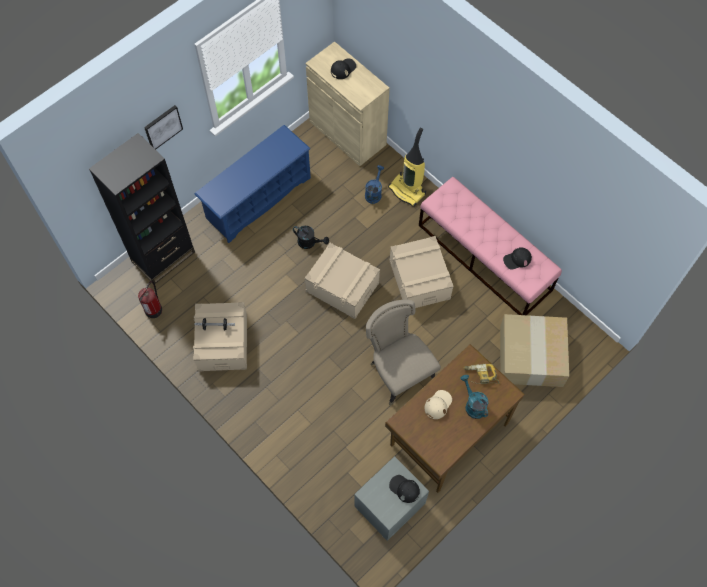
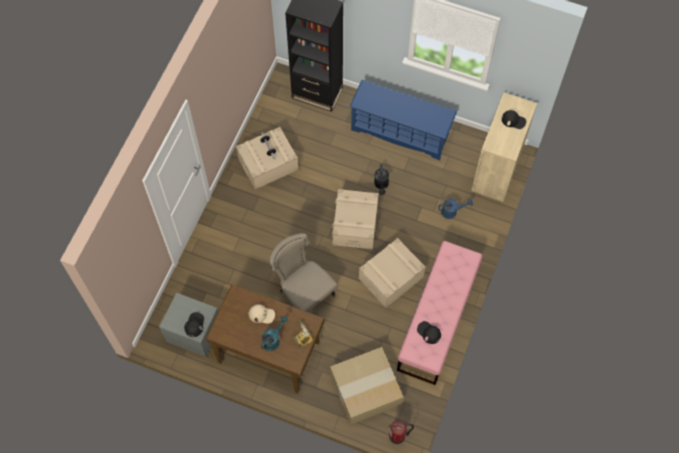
camera: 65 degrees right, 0 degrees up
(154, 309) = (272, 107): fire extinguisher -> fire extinguisher (398, 435)
(163, 127) = (367, 18): picture -> none
(398, 371) = (304, 294): beige chair -> beige chair turned 75 degrees counterclockwise
(407, 191) = (468, 236): vacuum cleaner -> none

